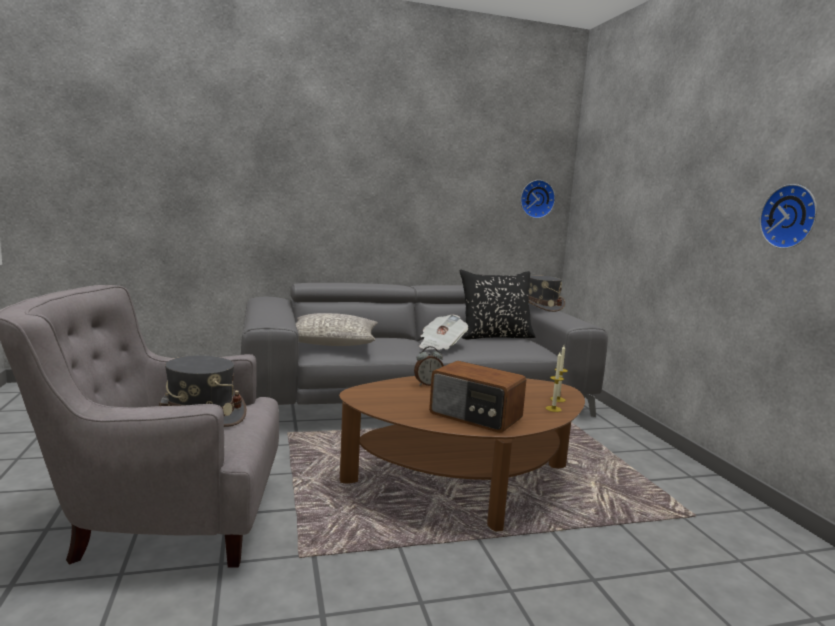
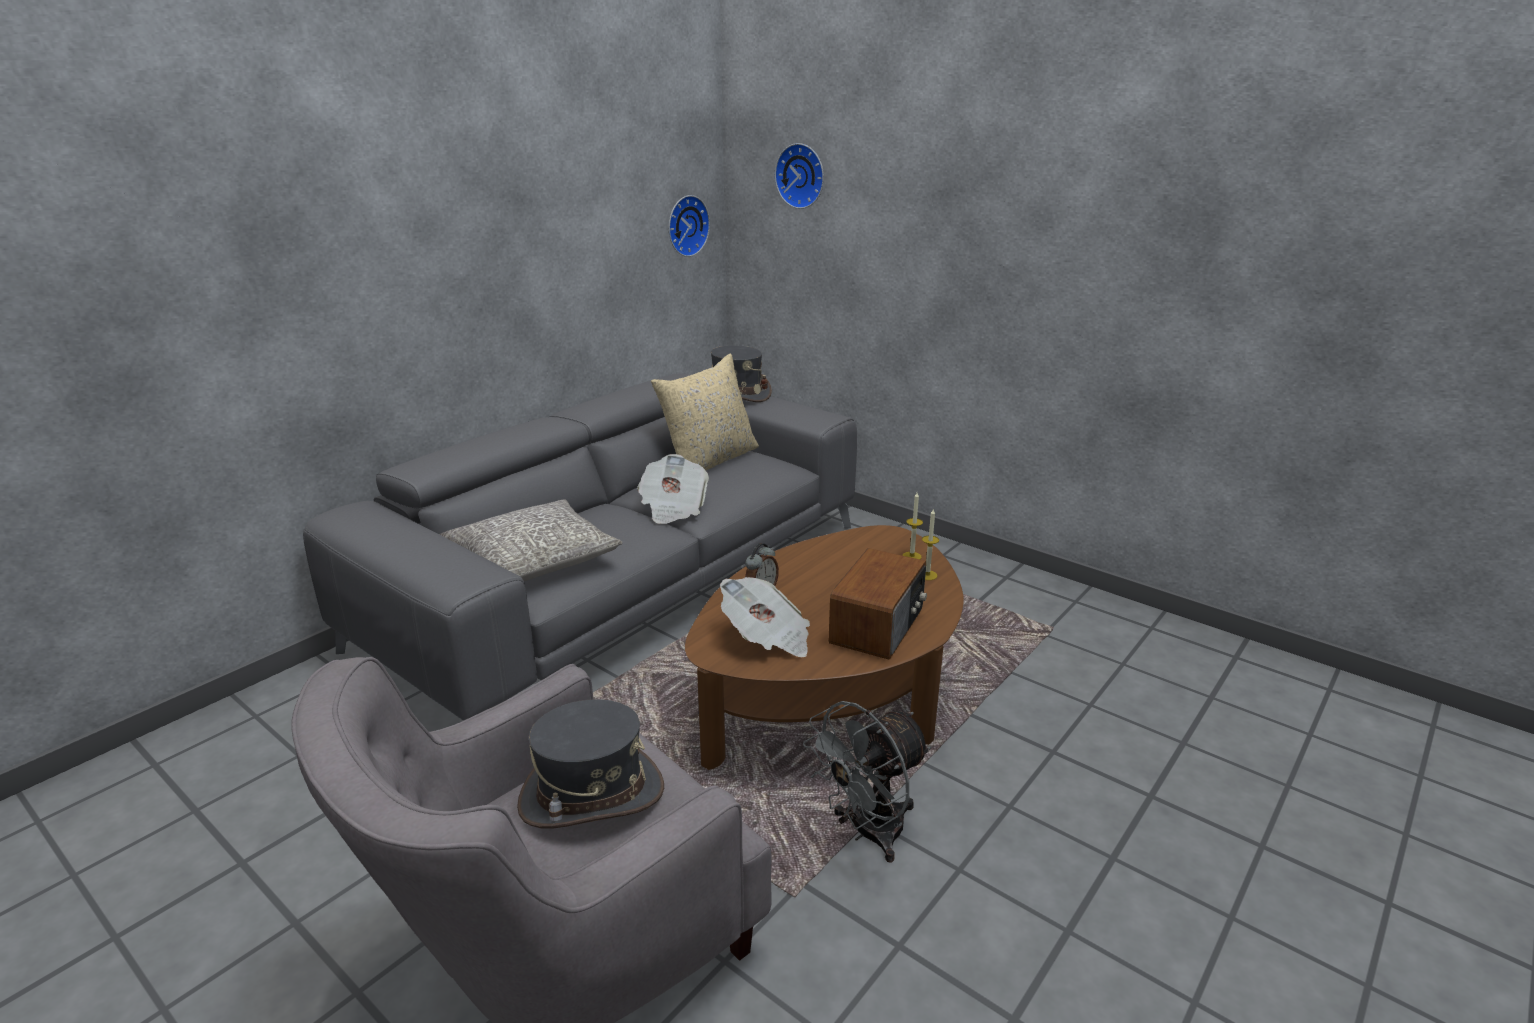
camera: 35 degrees left, 15 degrees up
(387, 553) = (867, 833): none -> grey fan
(397, 399) = (767, 638): none -> newspaper
(475, 416) = (879, 626): radio -> radio turned 60 degrees counterclockwise
(495, 336) = (709, 461): black pillow -> beige pillow
(791, 216) = (1101, 277): wall clock -> wall clock (802, 176)

